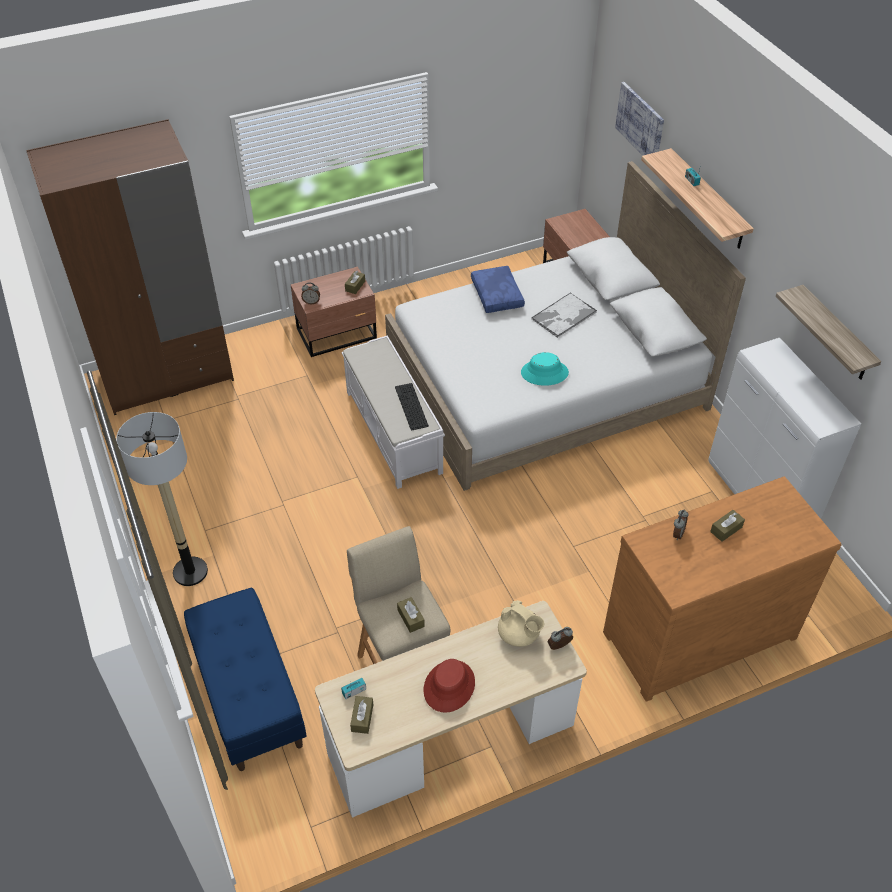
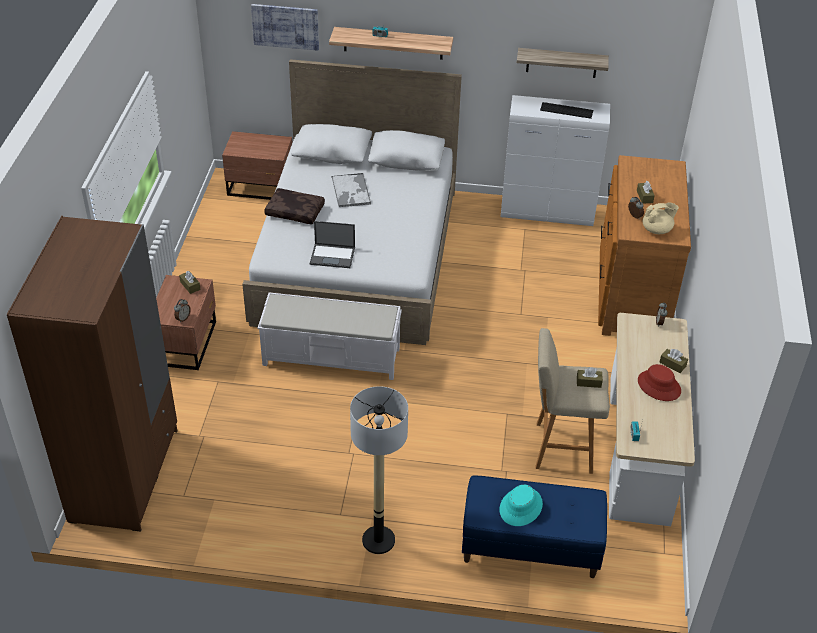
camera: 60 degrees left, 5 degrees down
(362, 718) = (658, 439): brown tissue box -> brown tissue box (672, 364)
(411, 406) = (361, 312): keyboard -> keyboard (566, 110)
(457, 347) = (333, 256): none -> laptop
(498, 295) = (295, 211): blue pillow -> brown pillow
(519, 635) = (638, 336): beige teapot -> beige teapot (657, 230)
(544, 373) = (400, 226): turquoise hat -> turquoise hat (521, 507)

